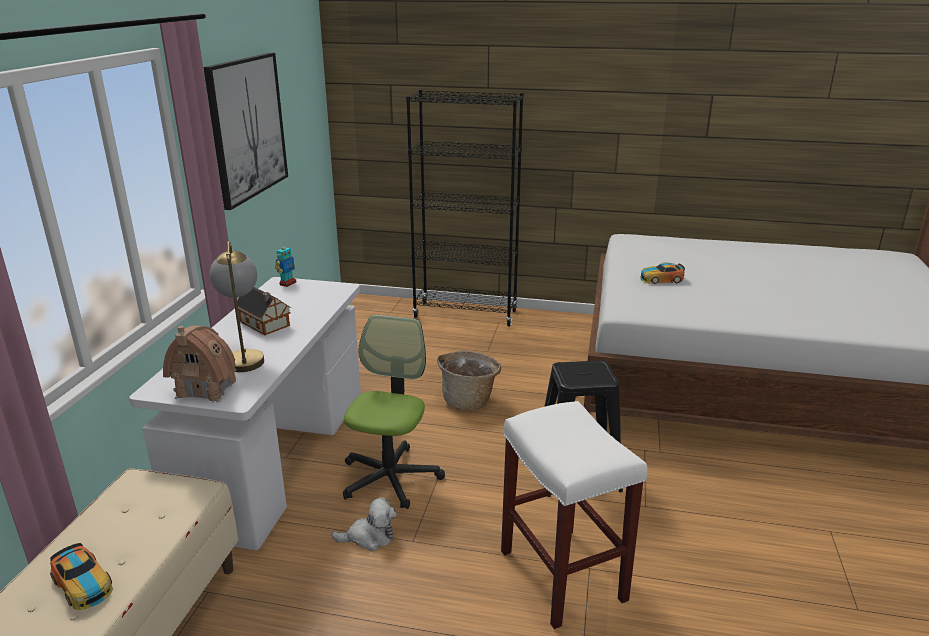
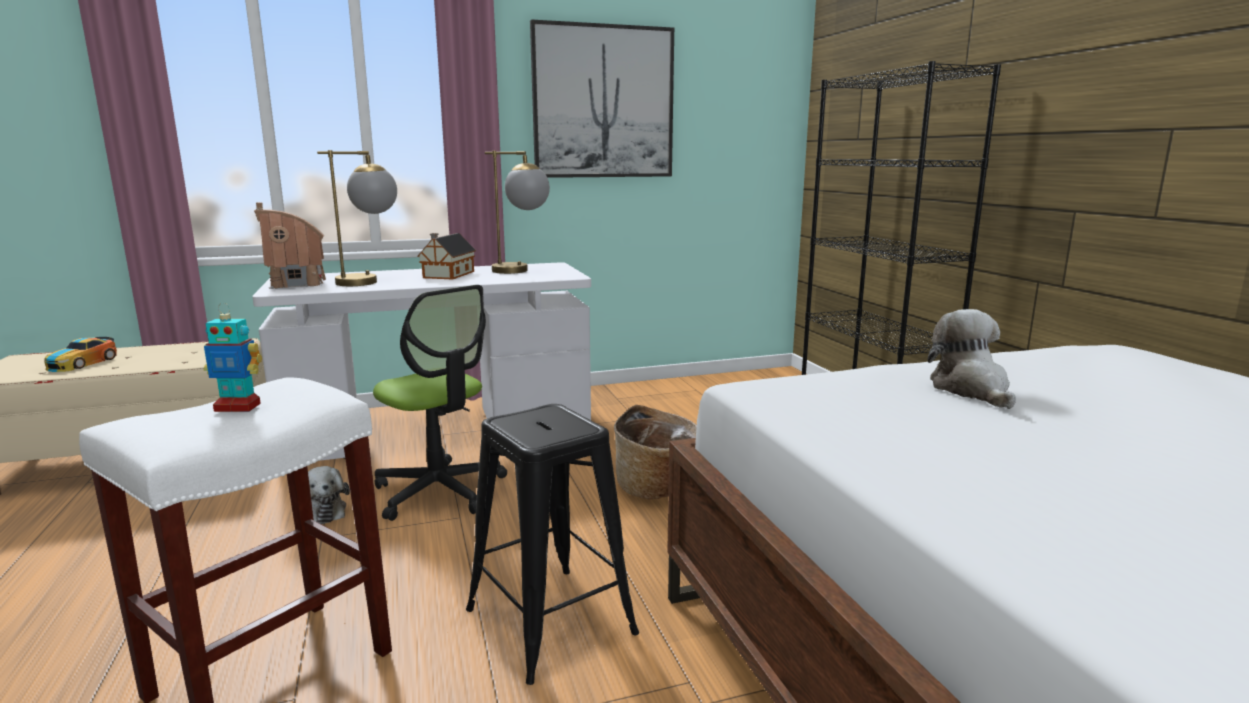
camera: 60 degrees right, 10 degrees down
(287, 283) = (553, 266): toy robot -> toy robot (238, 407)
(294, 297) = (521, 271): none -> table lamp
(390, 478) = (440, 491): office chair -> office chair turned 60 degrees clockwise
(661, 279) = (971, 390): toy car -> plush toy

